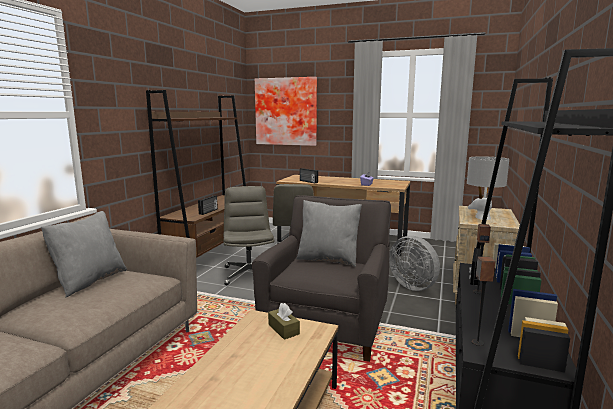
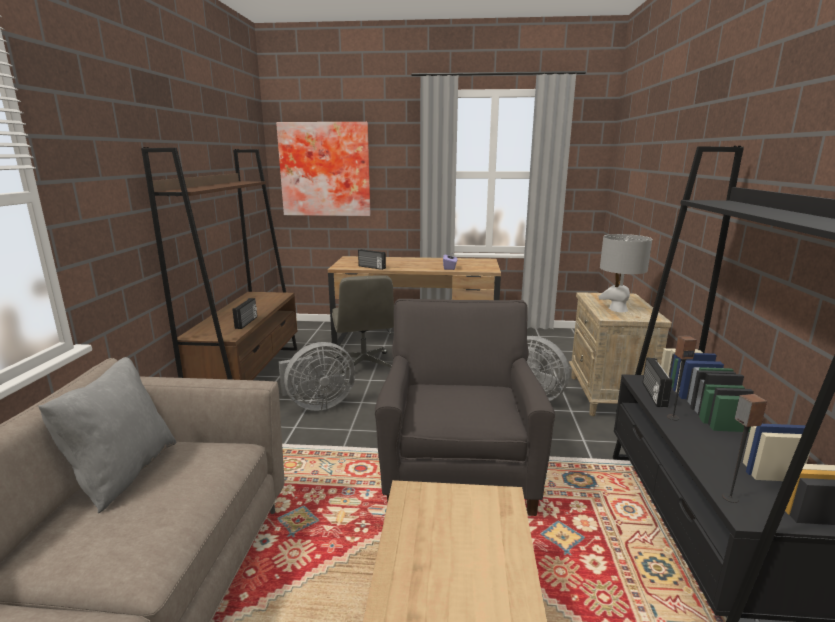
camera: 15 degrees left, 5 degrees up
(249, 274) = (317, 404): grey office chair -> grey fan
(283, 329) = (457, 507): brown tissue box -> none
(328, 259) = (459, 386): grey pillow -> none

